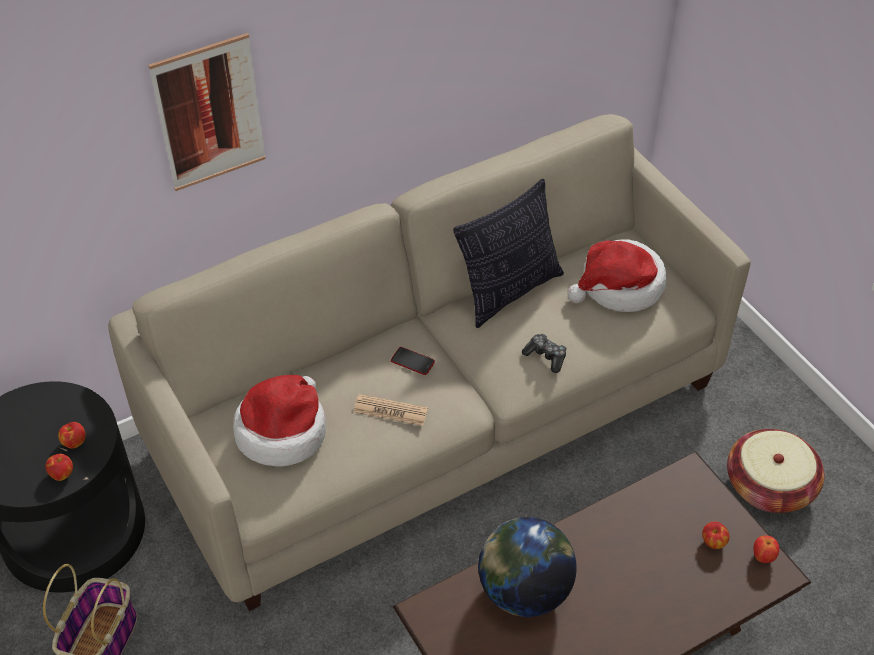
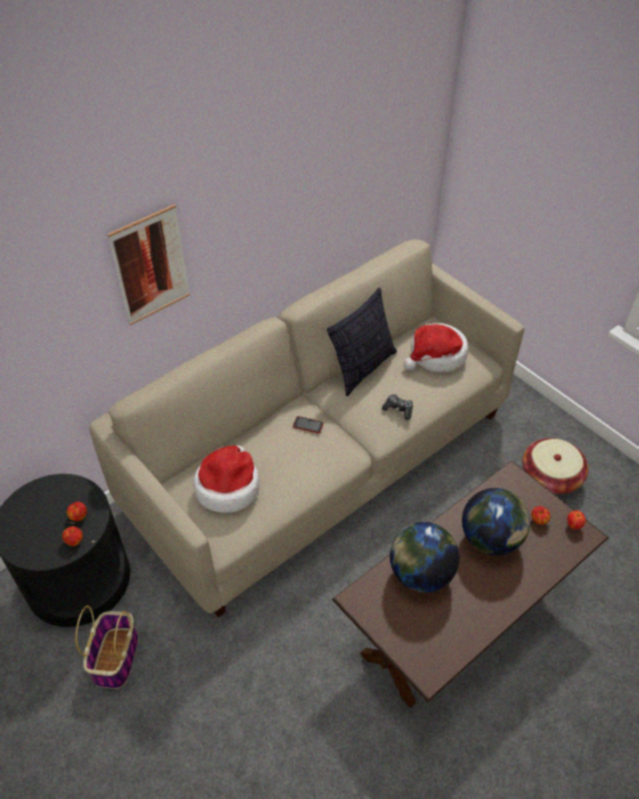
camera: 10 degrees left, 0 degrees up
(390, 411) = (301, 461): newspaper -> none
(636, 558) = (490, 539): none -> globe

